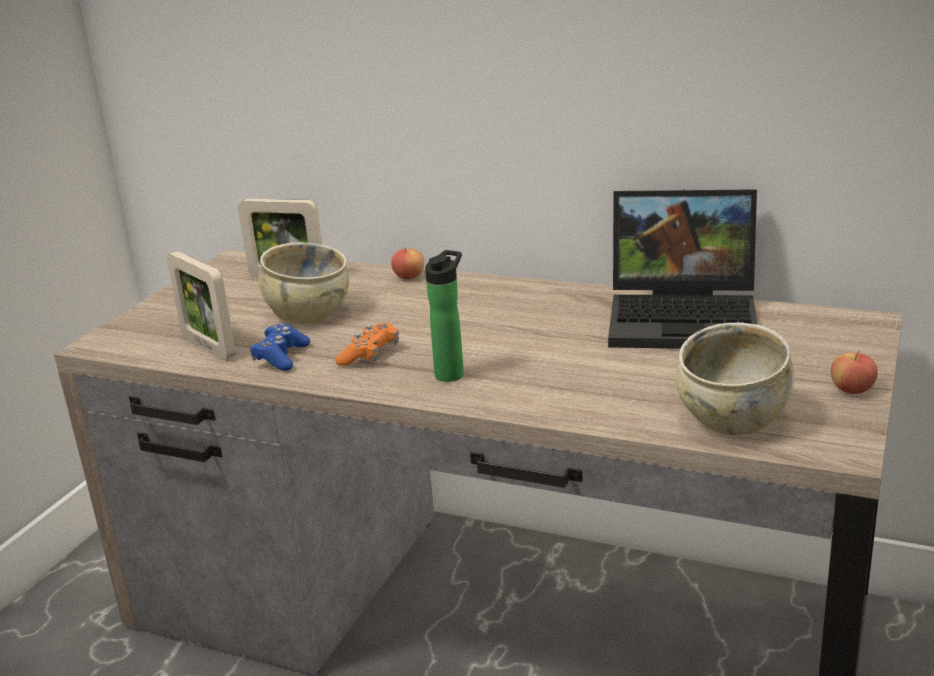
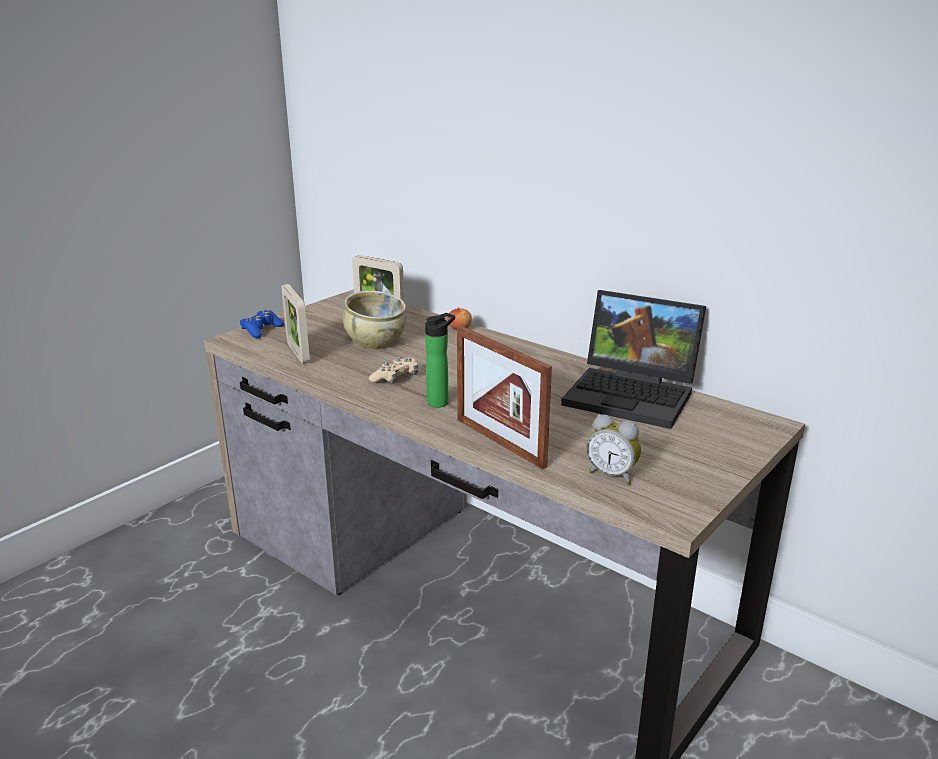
camera: 15 degrees right, 0 degrees up
(281, 357) = (338, 369): blue game controller -> blue game controller (261, 330)
(370, 355) = (395, 379): orange game controller -> beige game controller
(566, 408) = (499, 442): none -> picture frame
(732, 418) = (612, 474): beige bowl -> alarm clock
(852, 389) = (719, 473): apple -> none

